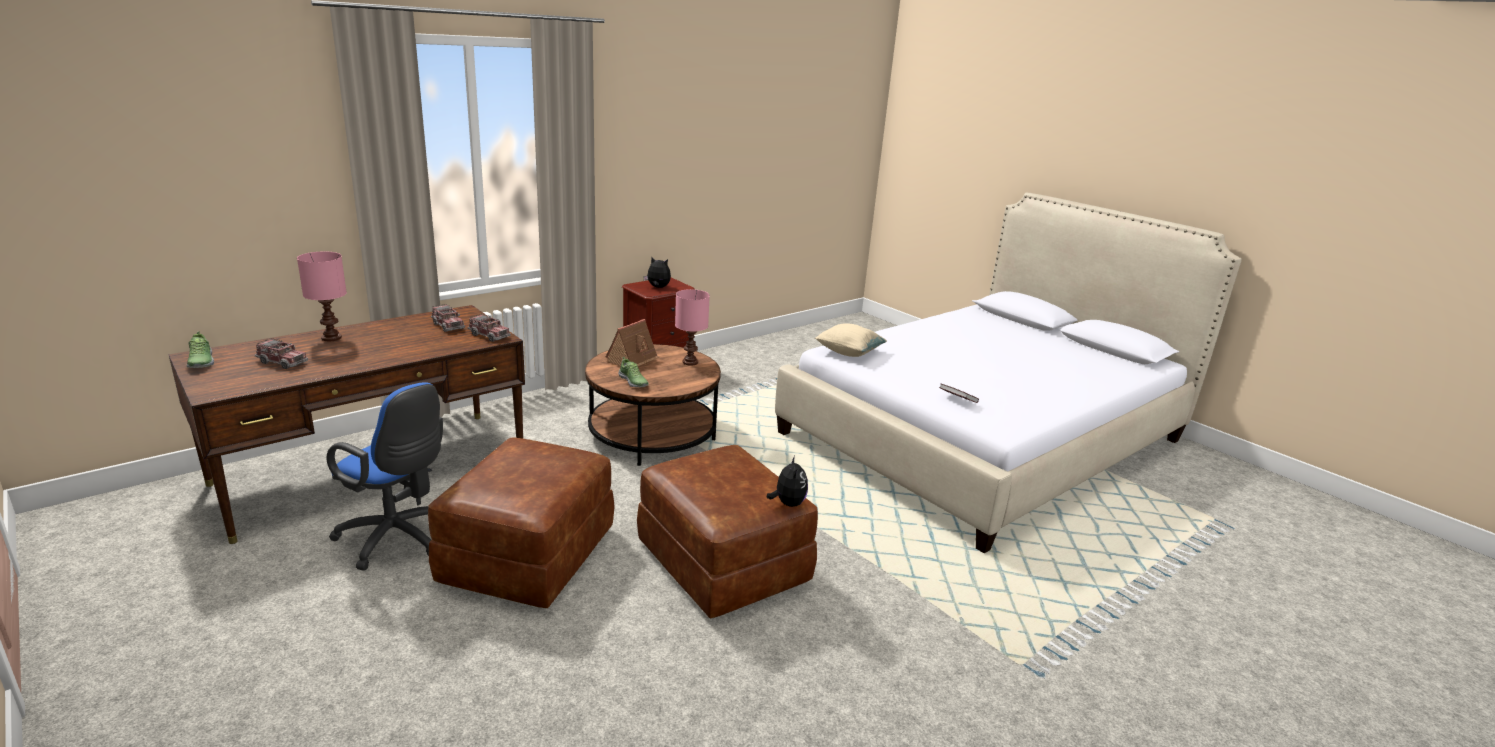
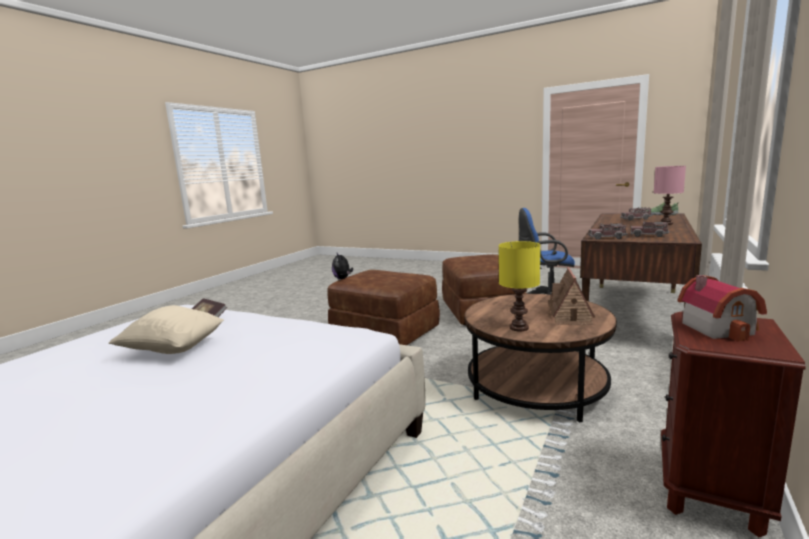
camera: 160 degrees right, 10 degrees down
(633, 382) = (526, 301): shoe -> none
(658, 287) = (719, 328): plush toy -> toy house
(689, 362) = (520, 328): pink table lamp -> yellow table lamp
(849, 353) = (332, 338): beige pillow -> beige pillow (173, 349)

